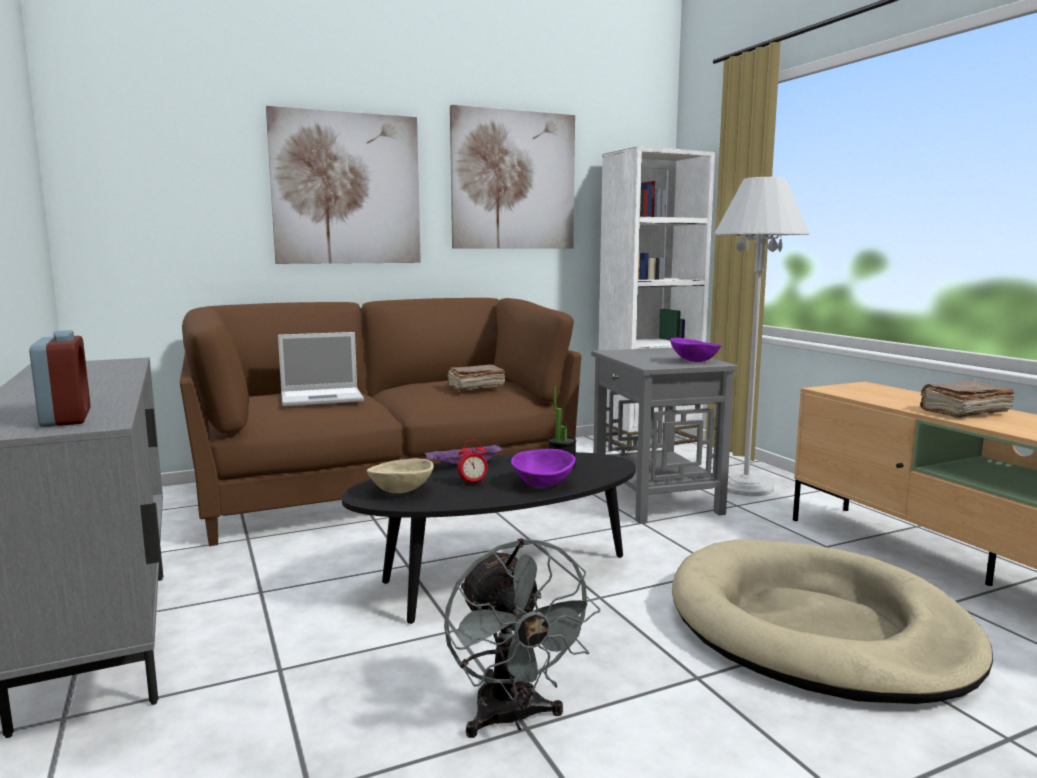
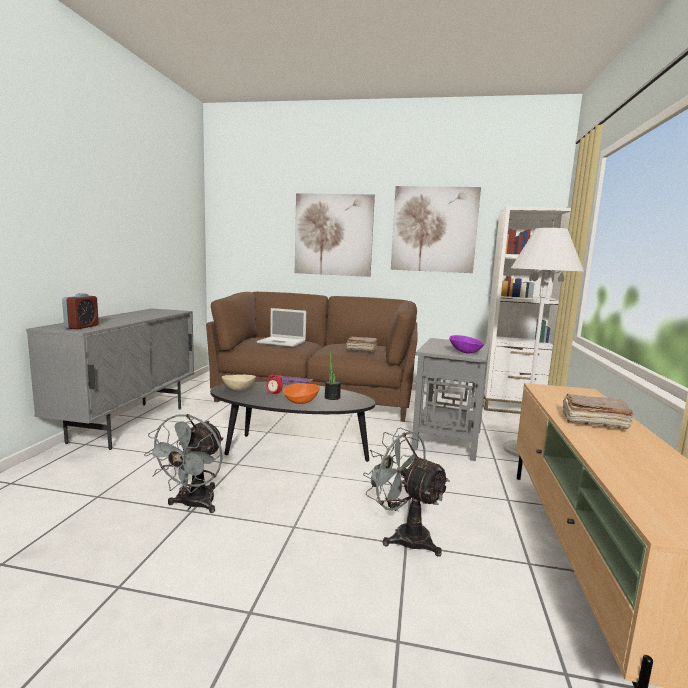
camera: 35 degrees right, 0 degrees up
(543, 484) = (301, 402): purple bowl -> orange bowl
(816, 628) = (404, 535): beige dog bed -> grey fan

